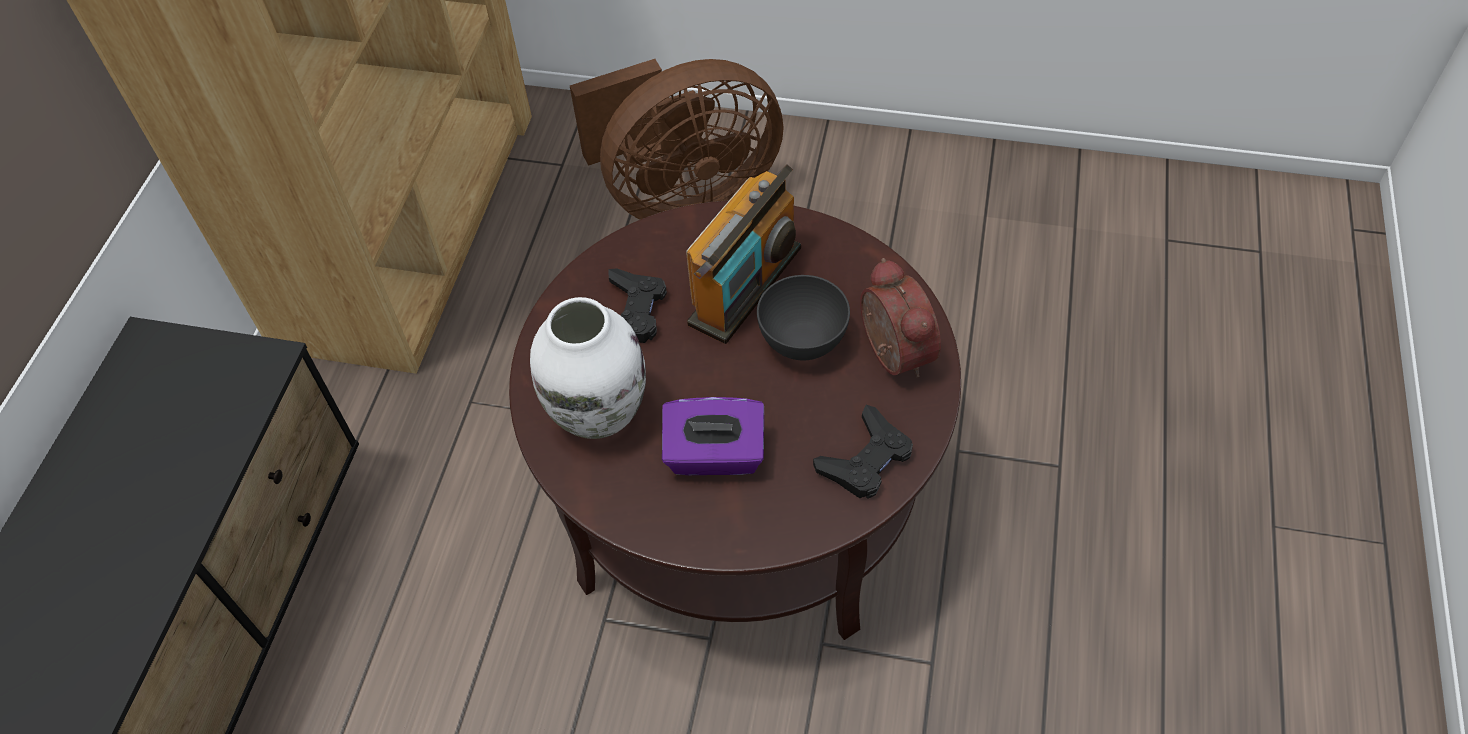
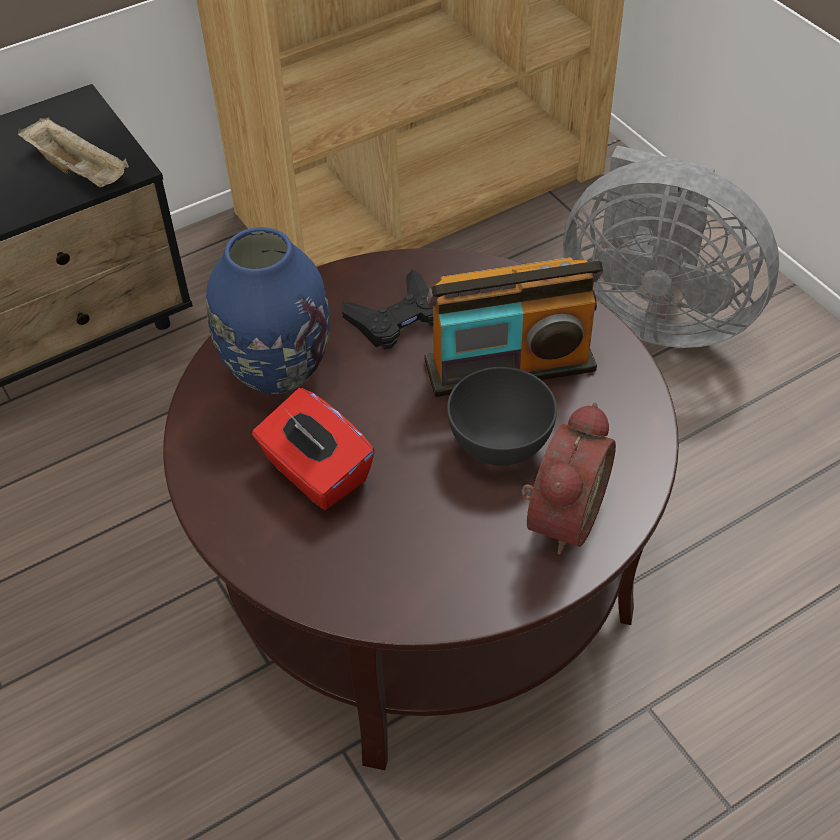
camera: 45 degrees right, 5 degrees down
(229, 392) = (80, 171): none -> beige tray
(597, 412) = (277, 369): white vase -> blue vase
(683, 196) = (654, 314): brown fan -> grey fan
(715, 456) = (316, 473): purple tissue box -> red tissue box
(866, 460) = (425, 580): black game controller -> none

